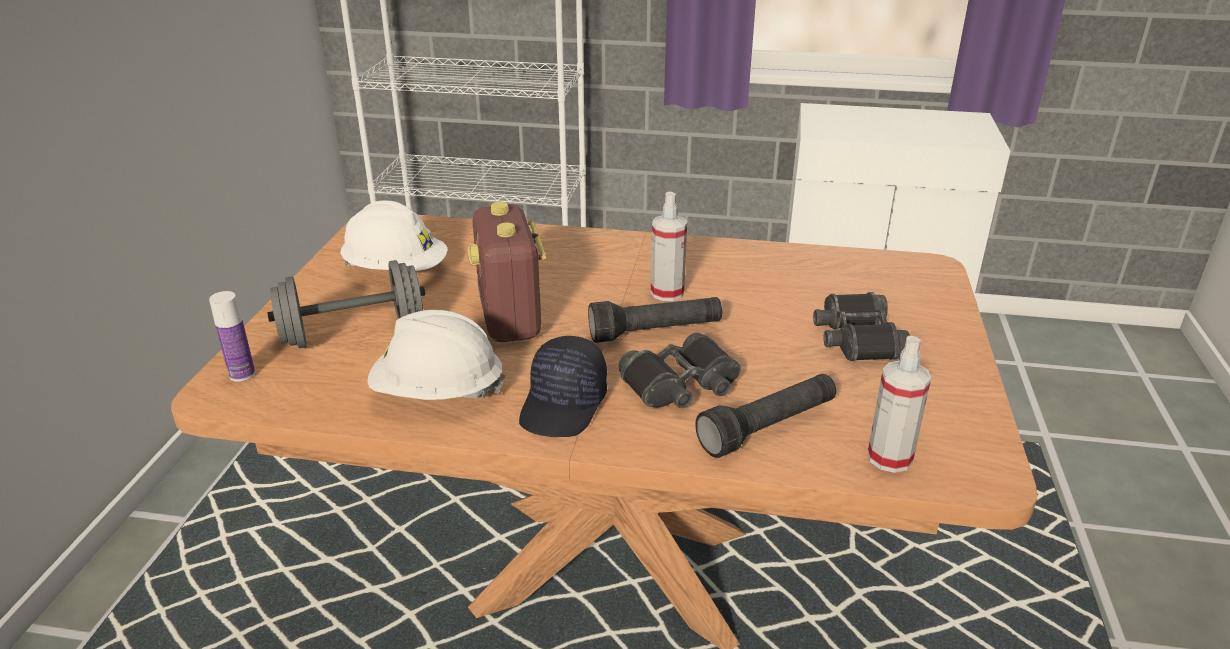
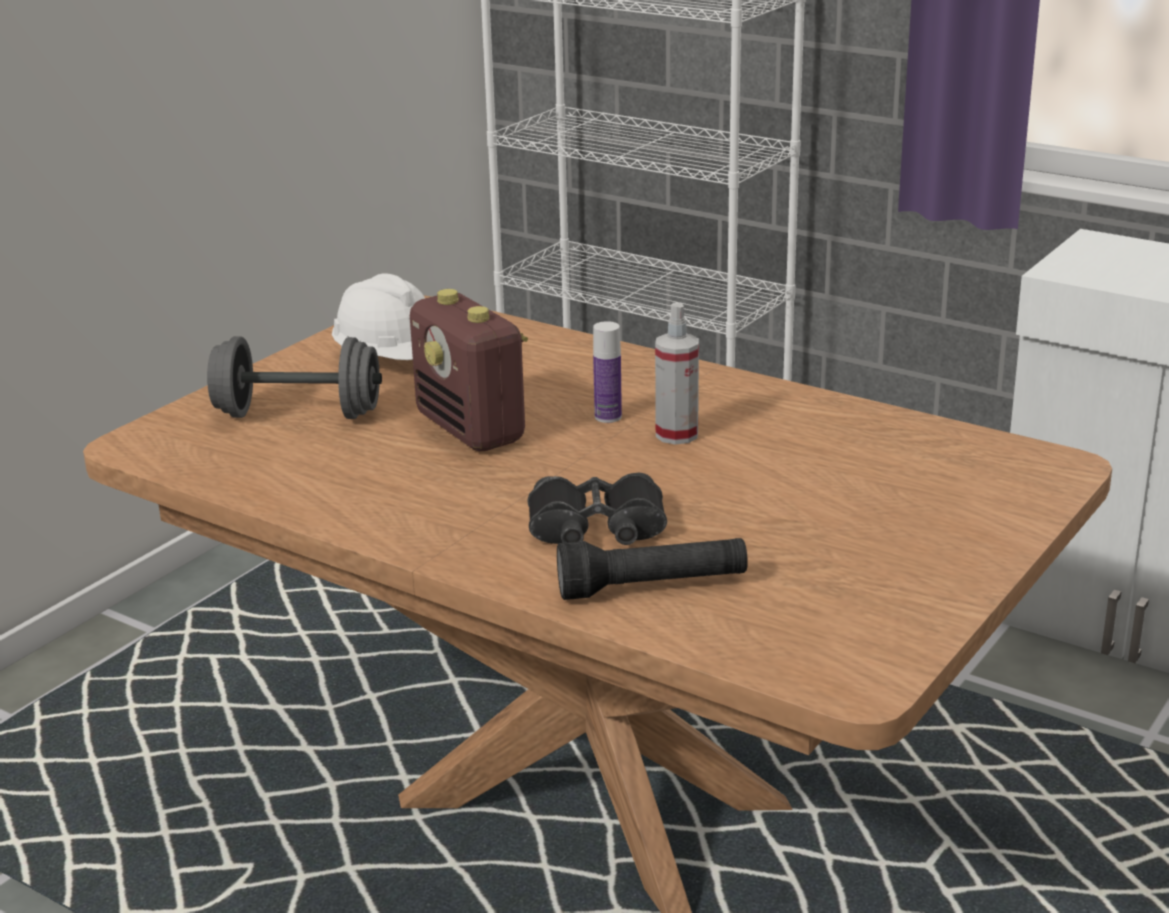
camera: 25 degrees right, 5 degrees down
(242, 374) = (165, 432): bottle -> bottle (608, 417)
(437, 393) = (335, 485): white hard hat -> none
(510, 319) = (472, 430): radio -> radio turned 45 degrees counterclockwise
(565, 405) = (454, 521): black cap -> none
(655, 332) = (621, 472): black flashlight -> none
(856, 339) = (859, 524): black binoculars -> none
(889, 458) = (762, 644): spray bottle -> none

